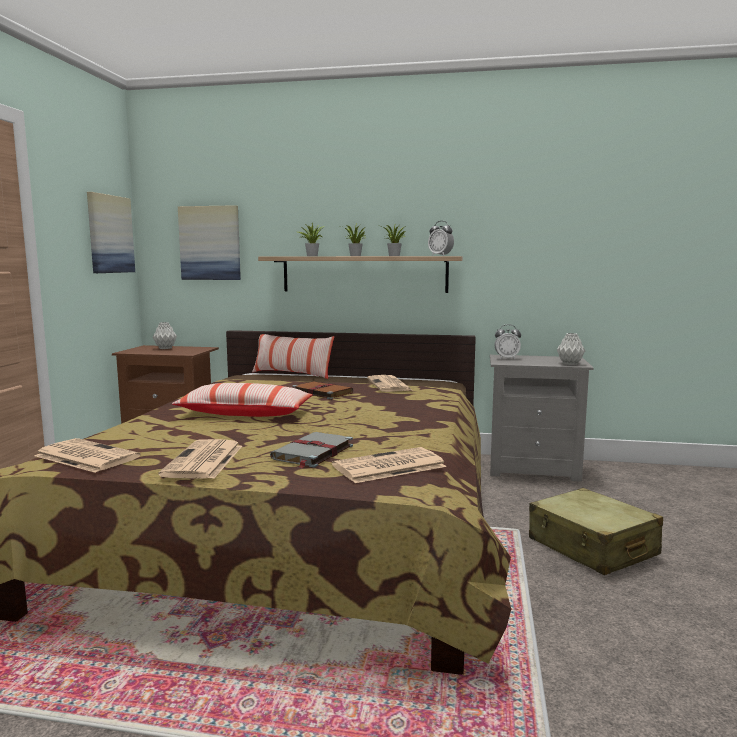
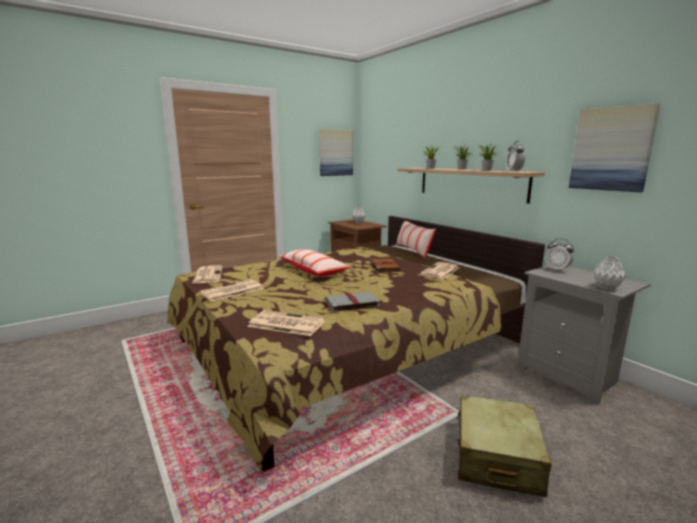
camera: 45 degrees right, 5 degrees up
(210, 243) = (388, 157): picture -> picture (611, 149)
(312, 453) = (277, 302): grey book -> grey book (351, 303)

